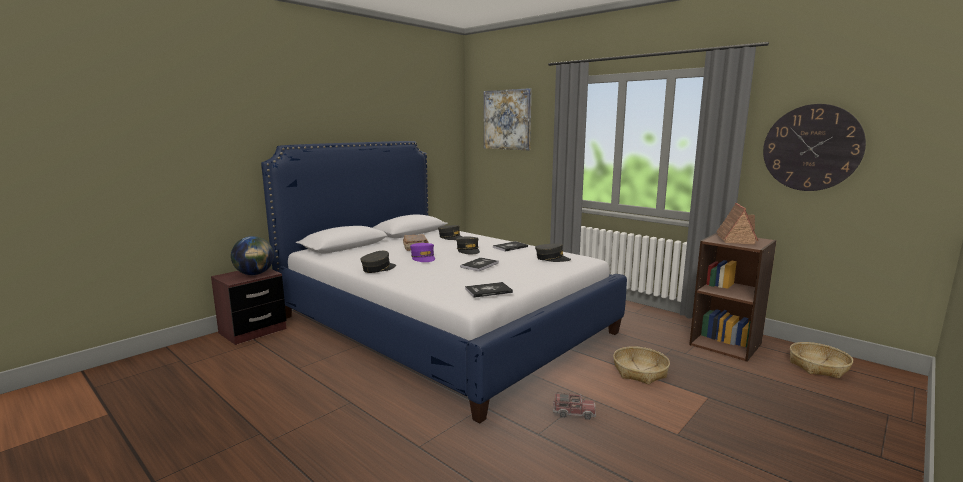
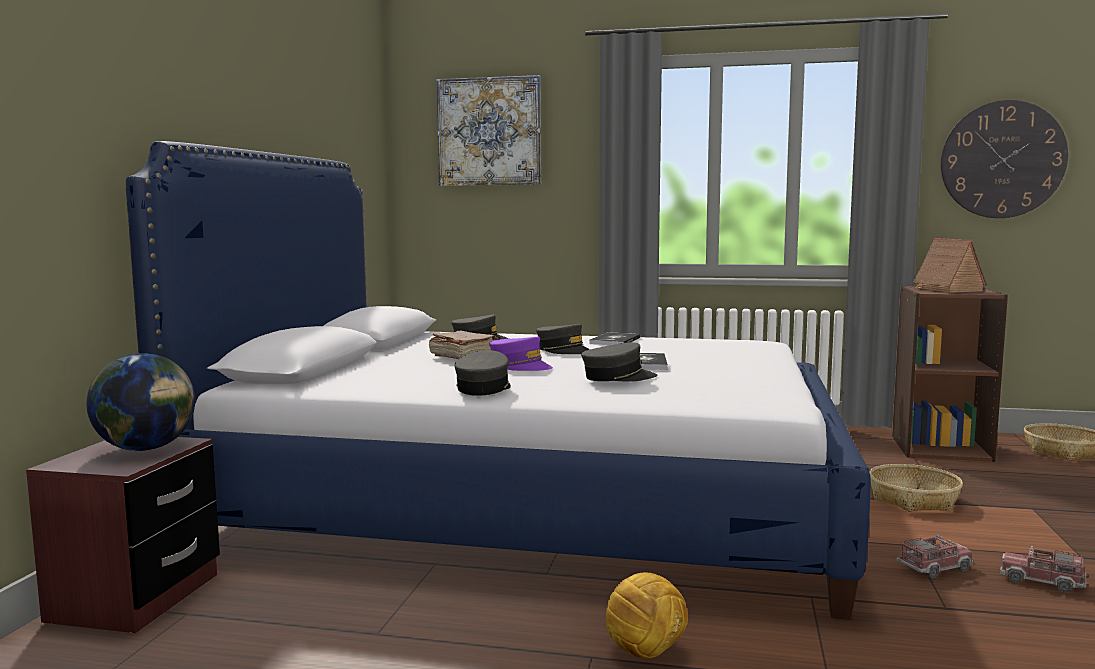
camera: 30 degrees left, 5 degrees down
(372, 407) = (646, 652): none -> football
(488, 291) = (761, 387): book -> none
(552, 258) = (718, 346): grey cap -> grey cap (618, 377)
(621, 439) = (1041, 581): none -> toy truck

